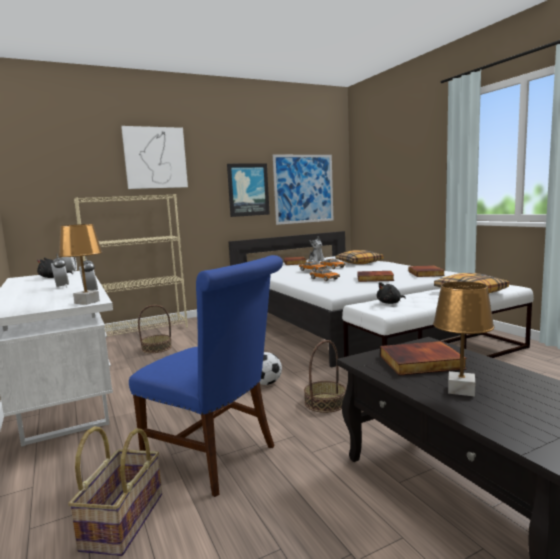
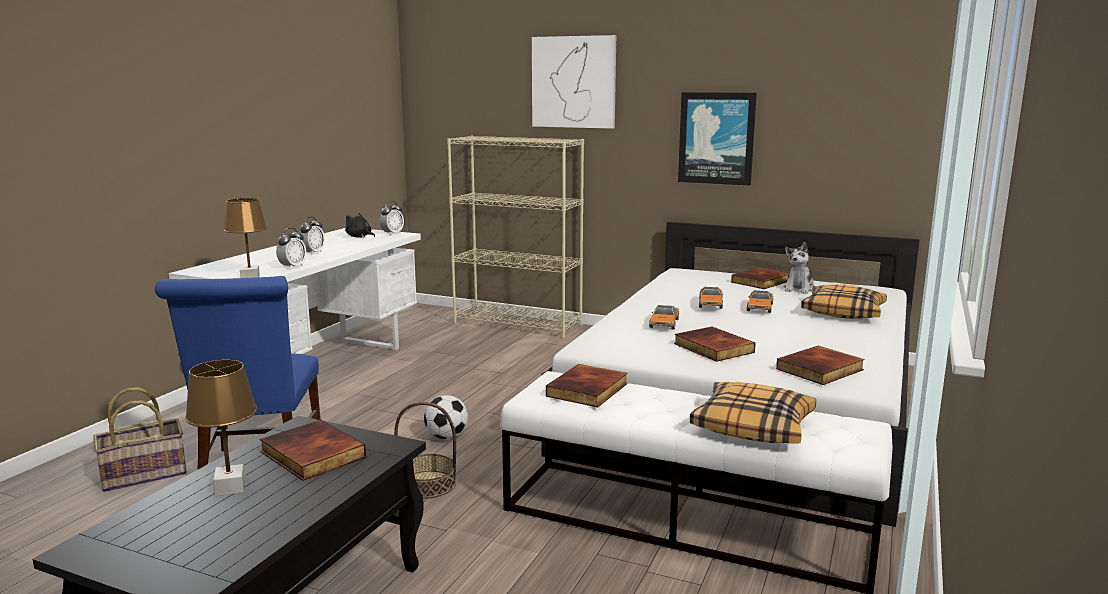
camera: 50 degrees right, 5 degrees up
(157, 348) = (477, 351): basket -> none
(304, 189) = (834, 143): picture -> none
(390, 303) = (588, 390): black plush toy -> book

